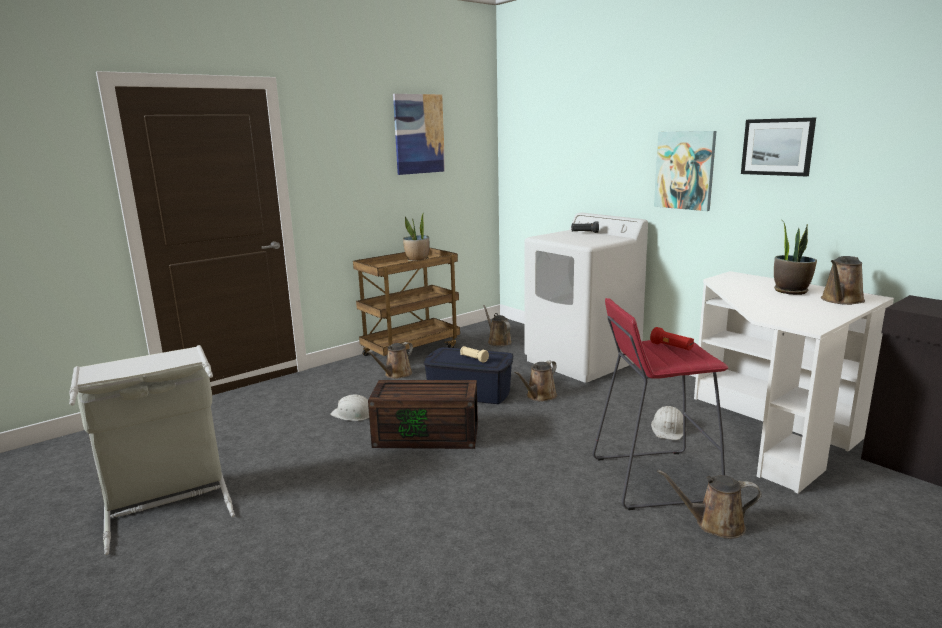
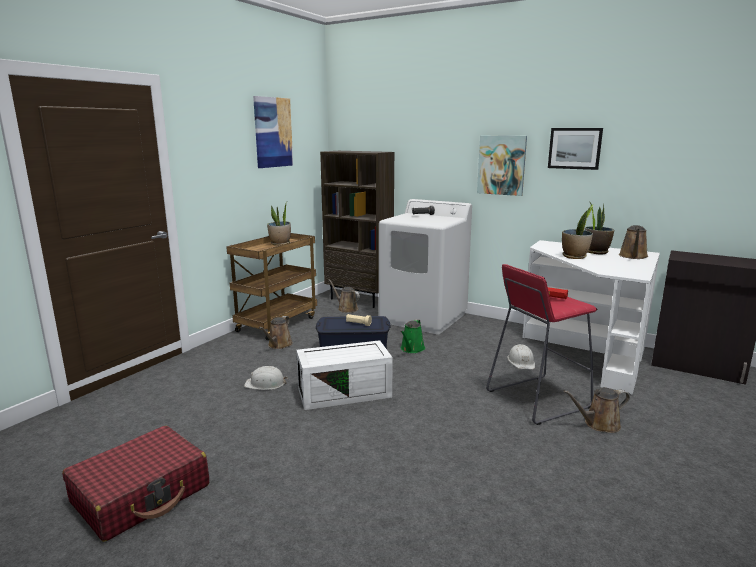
camera: 20 degrees left, 0 degrees up
(168, 504) = (142, 494): grey laundry basket -> red suitcase
(428, 435) = (345, 392): brown storage box -> white storage box
(521, 332) = (359, 300): none -> brown bookcase
(539, 396) = (411, 349): brown watering can -> green watering can
(749, 295) = (574, 256): none -> potted plant

